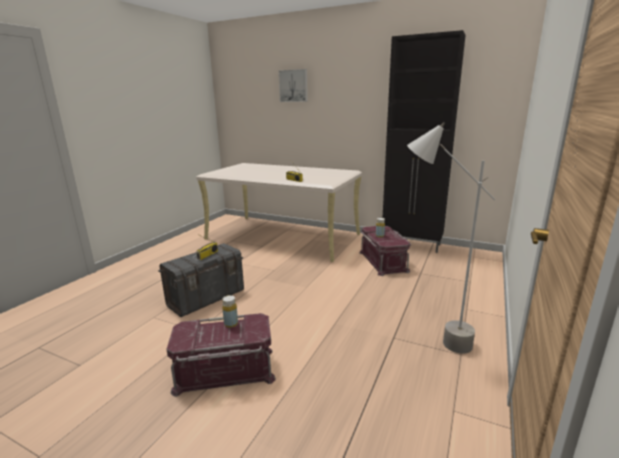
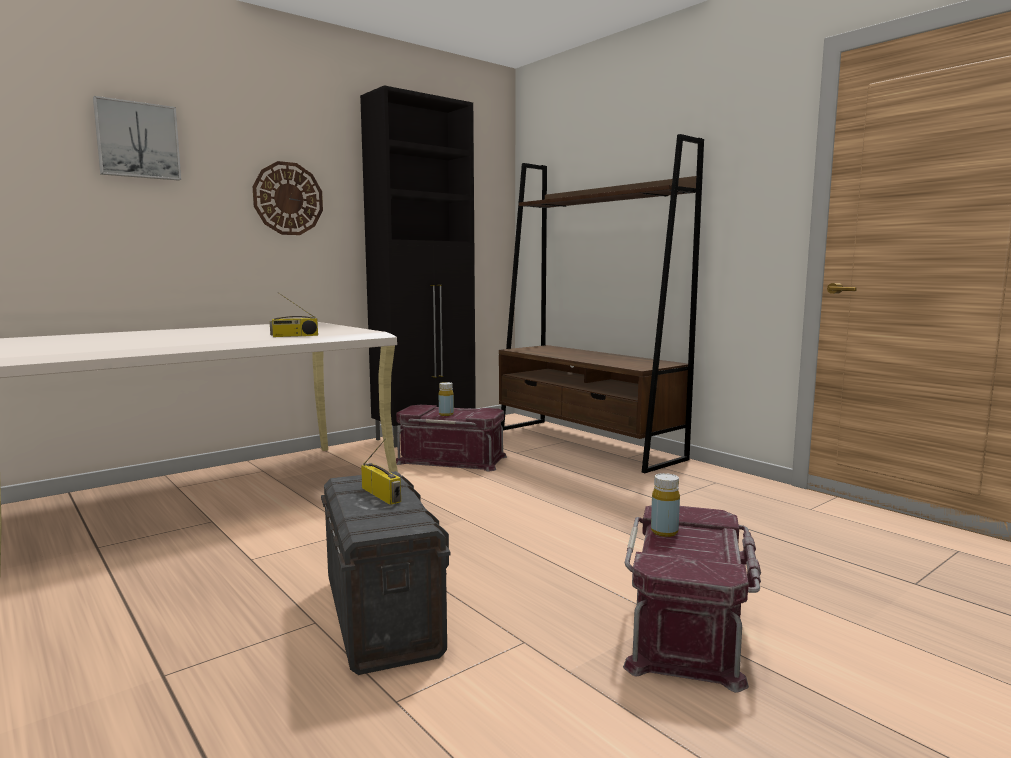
camera: 65 degrees left, 10 degrees down
(353, 106) = (288, 198): none -> wall clock
(432, 340) = (681, 486): grey floor lamp -> none
(474, 289) = (586, 444): none -> brown bookcase

